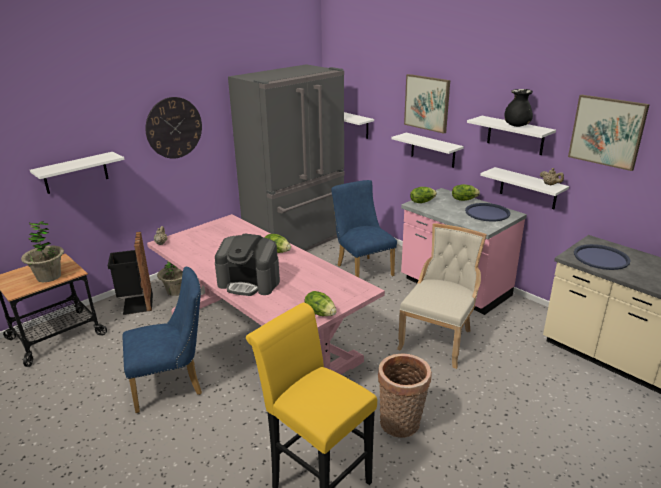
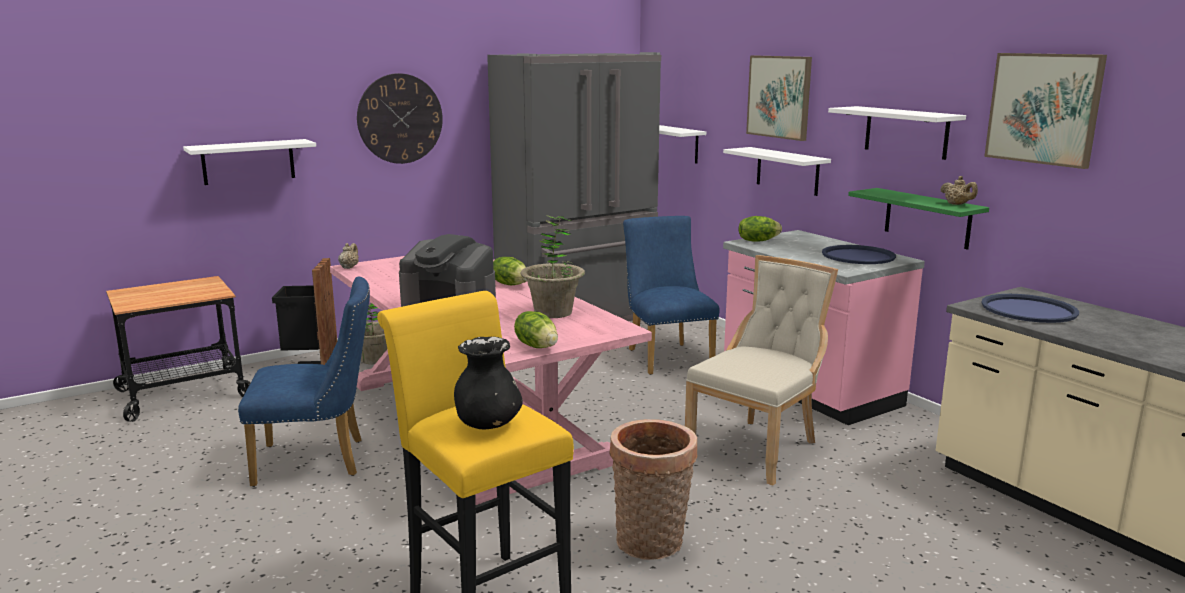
camera: 10 degrees right, 10 degrees down
(49, 276) = (182, 295): potted plant -> potted plant (553, 312)
(464, 199) = (827, 242): lettuce -> none
(517, 125) = (904, 111): black vase -> black vase (487, 425)
(528, 188) = (927, 218): white shelf -> green shelf

